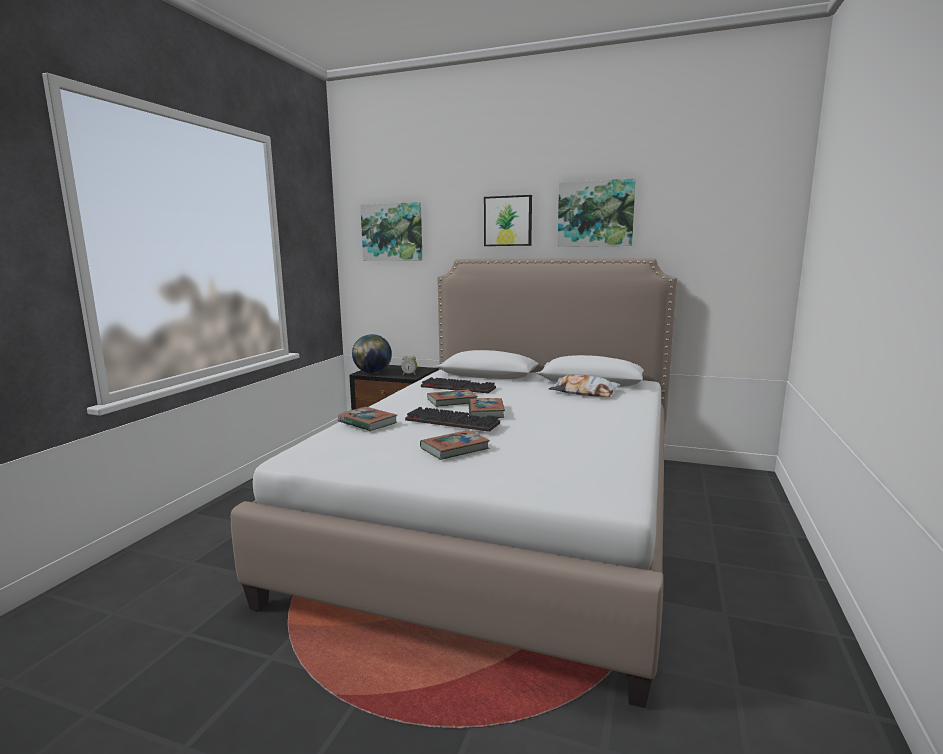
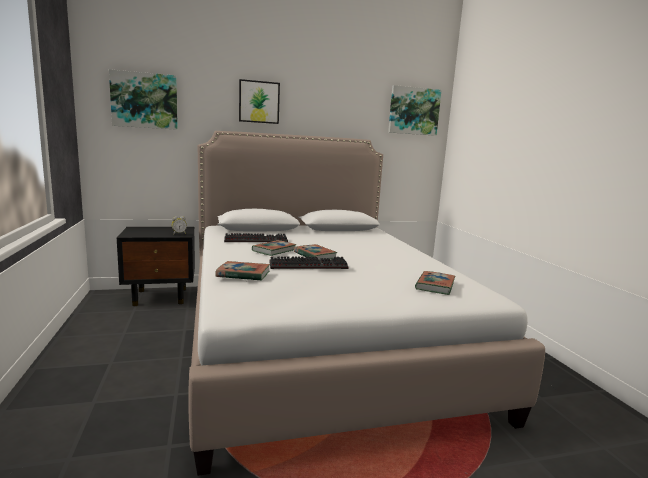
camera: 35 degrees left, 0 degrees up
(372, 372) = (139, 234): globe -> none
(454, 449) = (347, 284): book -> book (435, 286)
(584, 392) = (349, 236): pillow -> none
(595, 214) = (327, 104): picture -> picture (413, 111)

